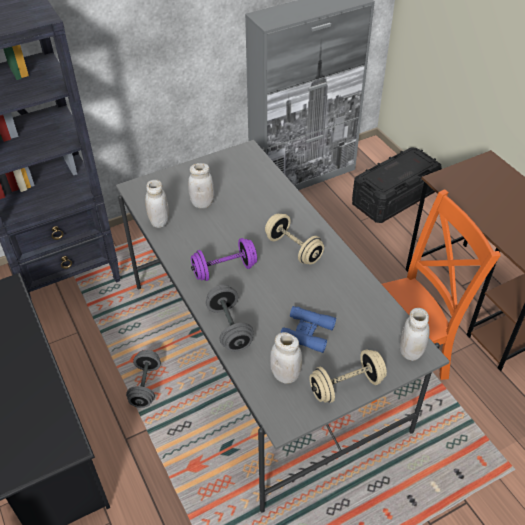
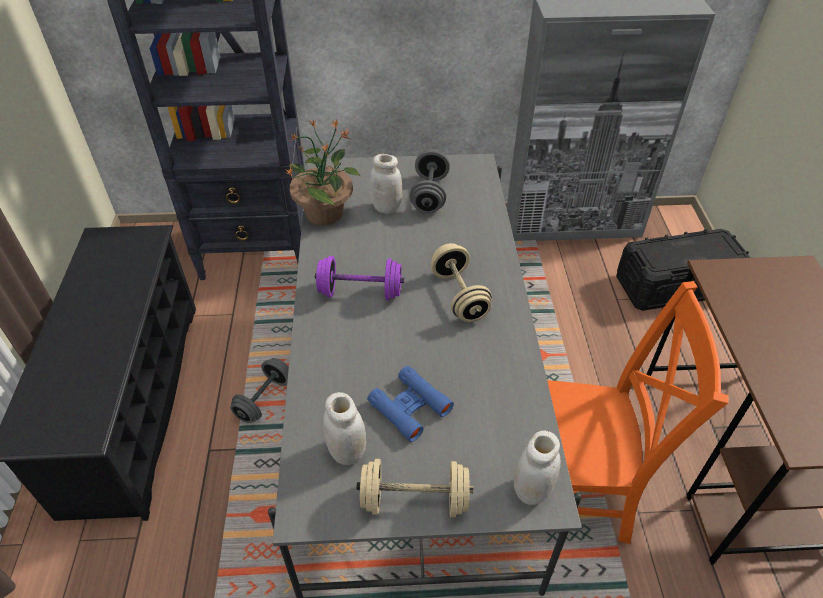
camera: 25 degrees right, 0 degrees up
(159, 221) = (325, 213): white jar -> potted plant
(229, 328) = (320, 364): grey dumbbell -> grey dumbbell (429, 194)

